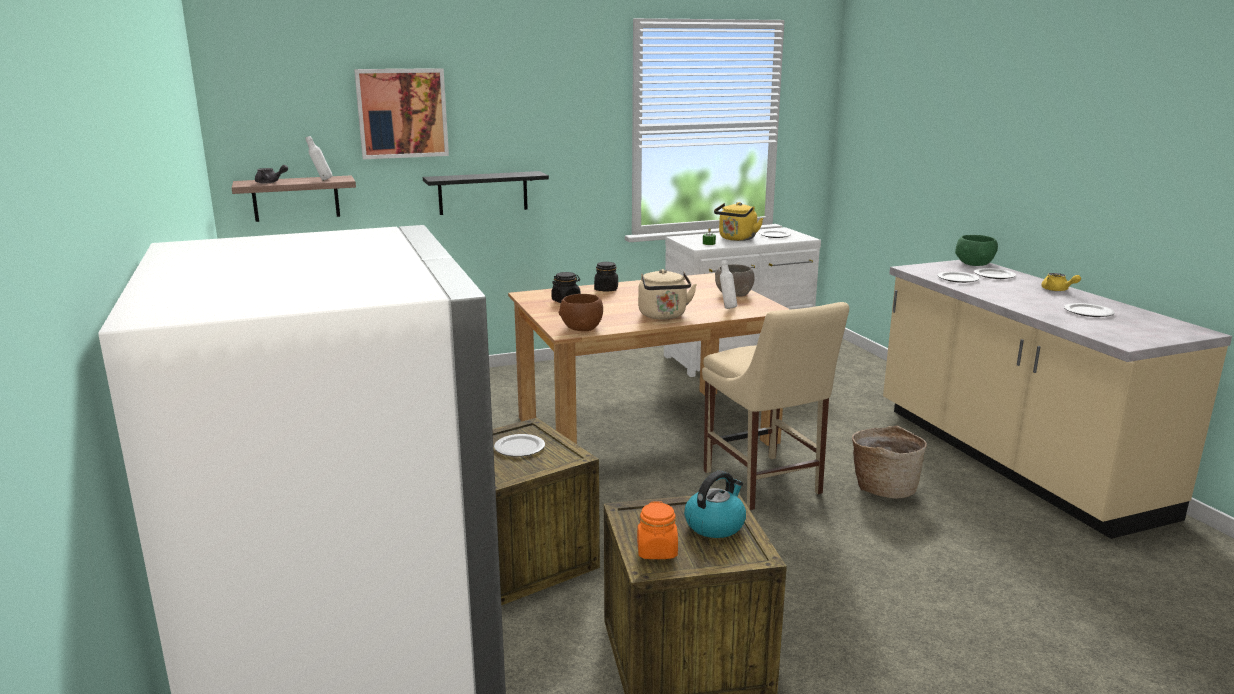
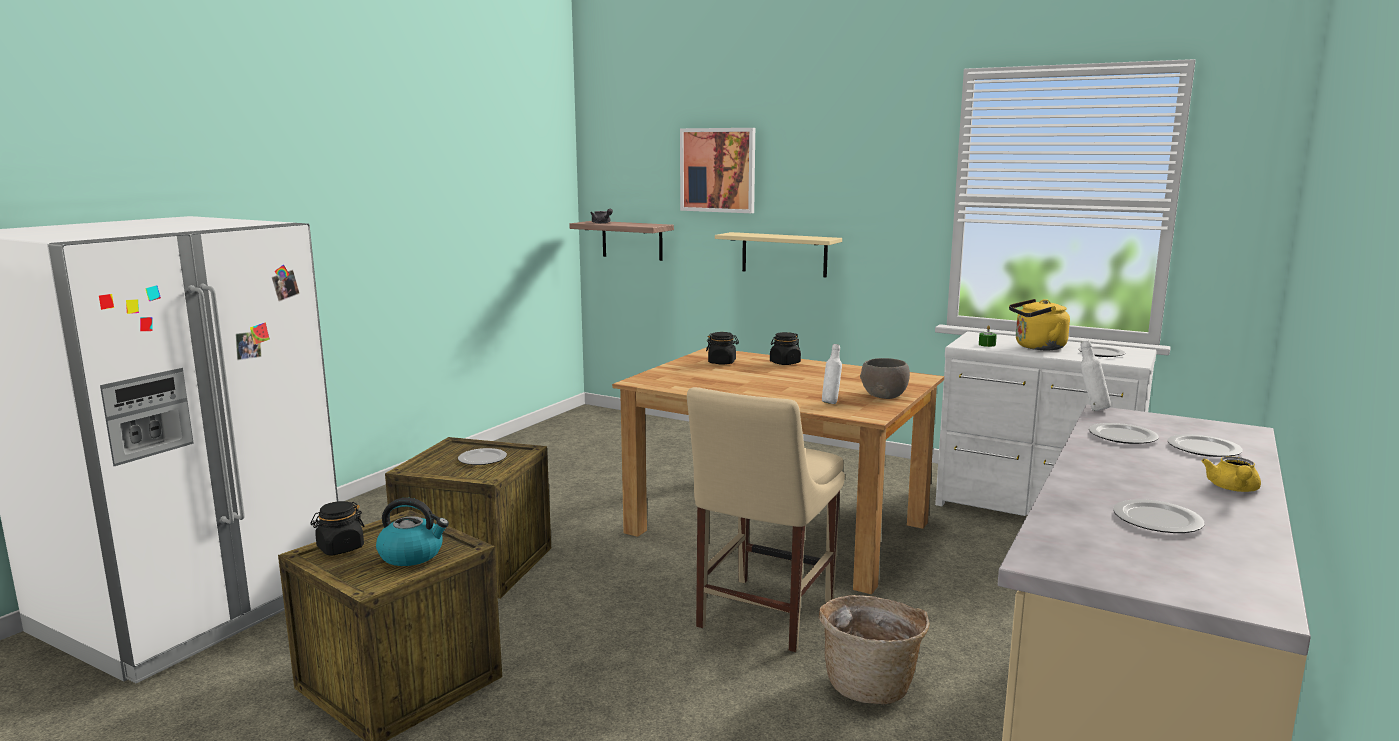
camera: 50 degrees right, 5 degrees down
(321, 180) = (635, 225): white bottle -> white bottle (1091, 409)
(483, 193) = (784, 254): black shelf -> beige shelf
(581, 328) = (660, 381): brown bowl -> none
(657, 551) = (340, 548): orange jar -> black jar
(663, 316) = (751, 392): beige kettle -> none
(974, 264) = (1234, 432): green bowl -> none

